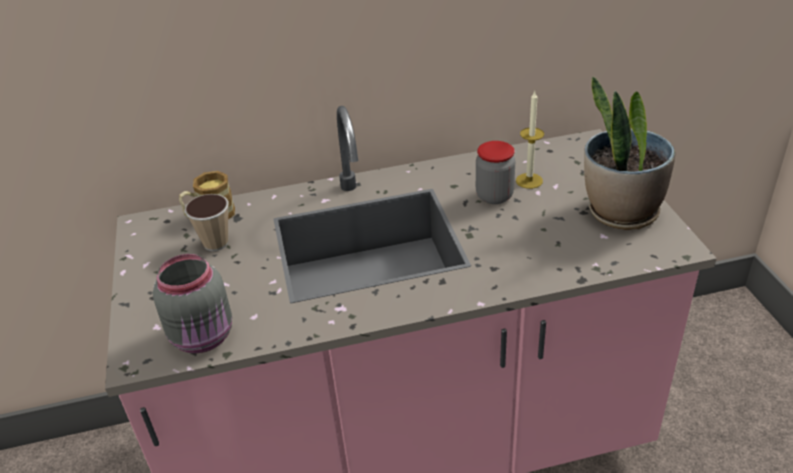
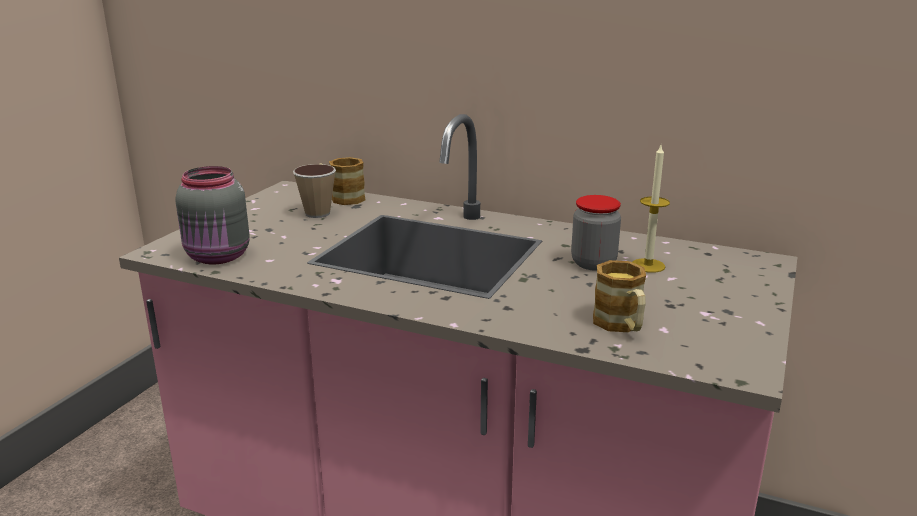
camera: 35 degrees right, 15 degrees down
(578, 246) = (621, 325): none -> mug
(620, 212) = (714, 320): potted plant -> none

